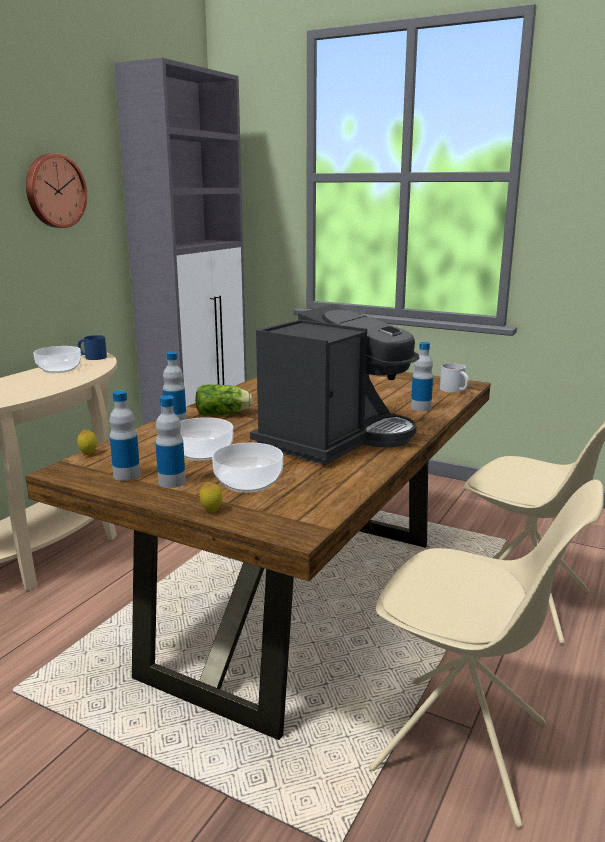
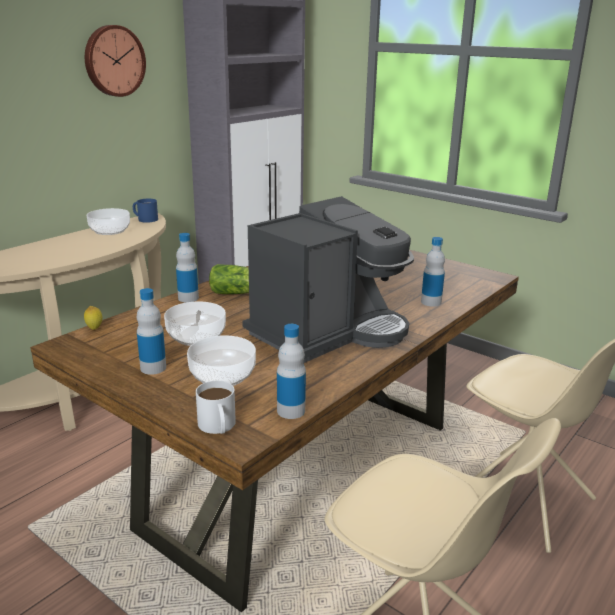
camera: 10 degrees right, 5 degrees up
(126, 475) = (117, 356): bottle -> bottle (291, 411)
(211, 511) = (174, 405): lemon -> none
(455, 390) = (476, 283): white mug -> white mug (218, 427)

